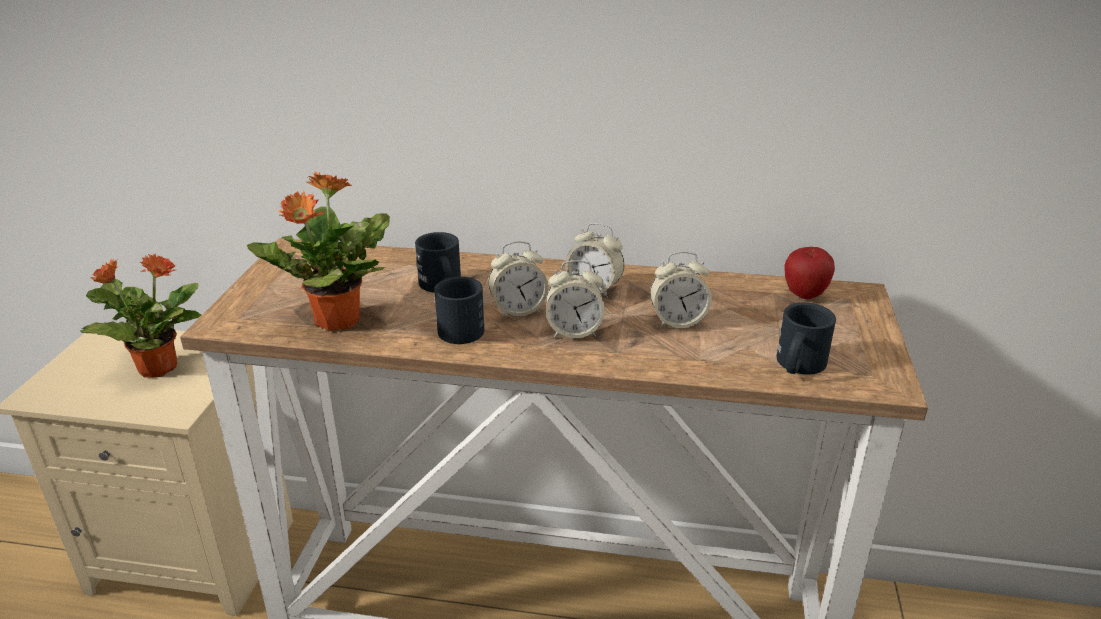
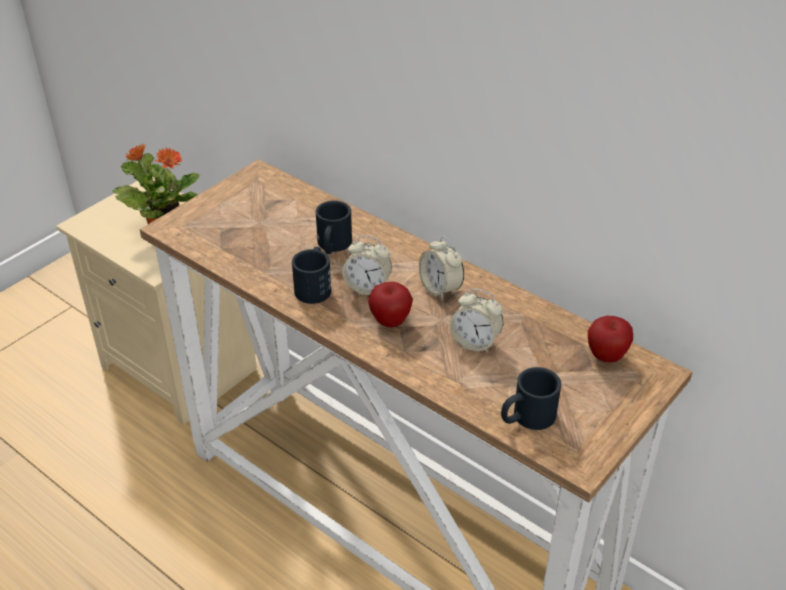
camera: 30 degrees right, 10 degrees up
(336, 321) = (239, 251): potted plant -> none
(574, 331) = (390, 321): alarm clock -> apple

